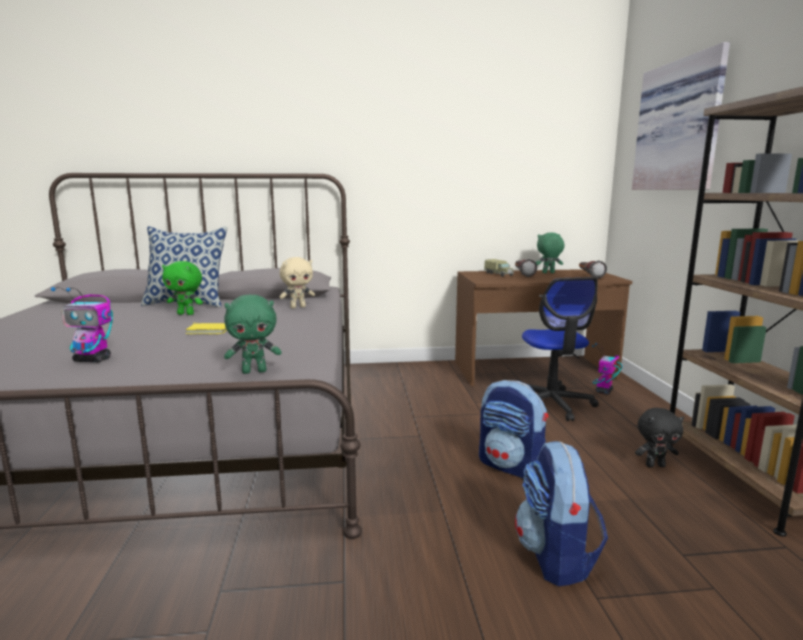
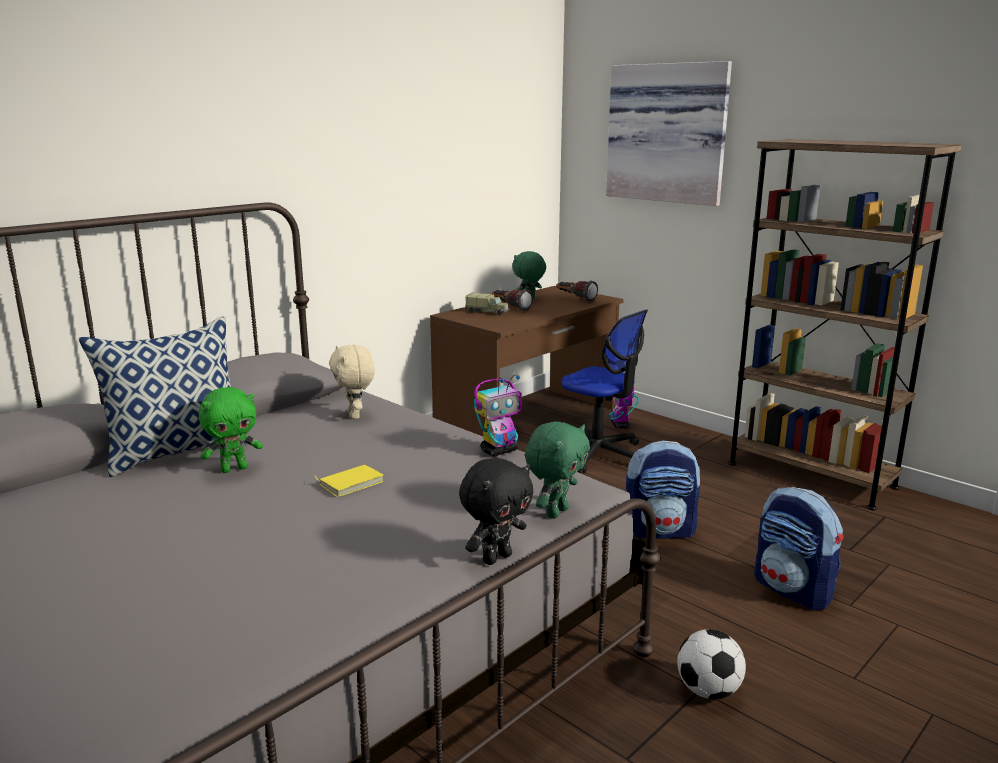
camera: 40 degrees left, 5 degrees up
(93, 360) = (337, 571): toy robot -> toy robot (499, 451)
(298, 307) = (355, 415): beige plush toy -> beige plush toy turned 135 degrees clockwise
(348, 585) = (708, 691): none -> football
(655, 465) = (748, 486): black plush toy -> black plush toy (496, 558)

